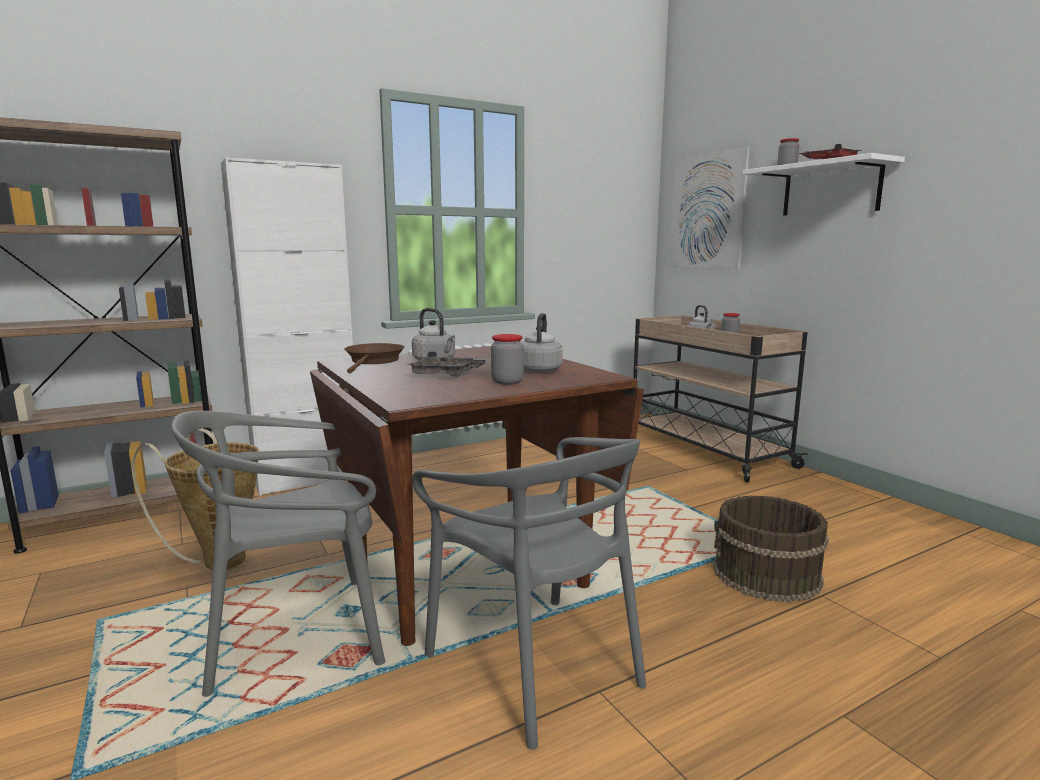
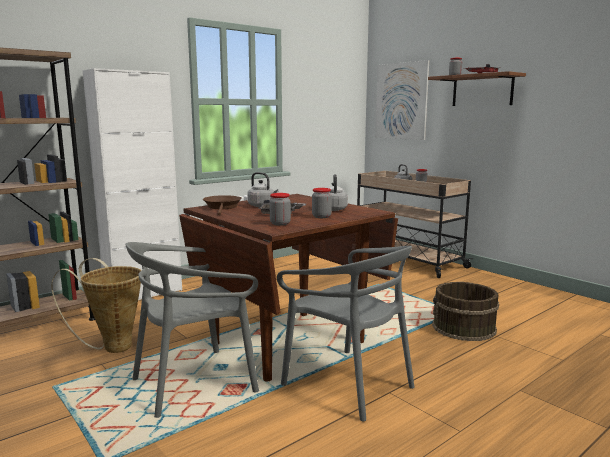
camera: 10 degrees left, 0 degrees up
(427, 391) = (280, 223): none -> jar
(831, 189) = (482, 90): white shelf -> brown shelf

